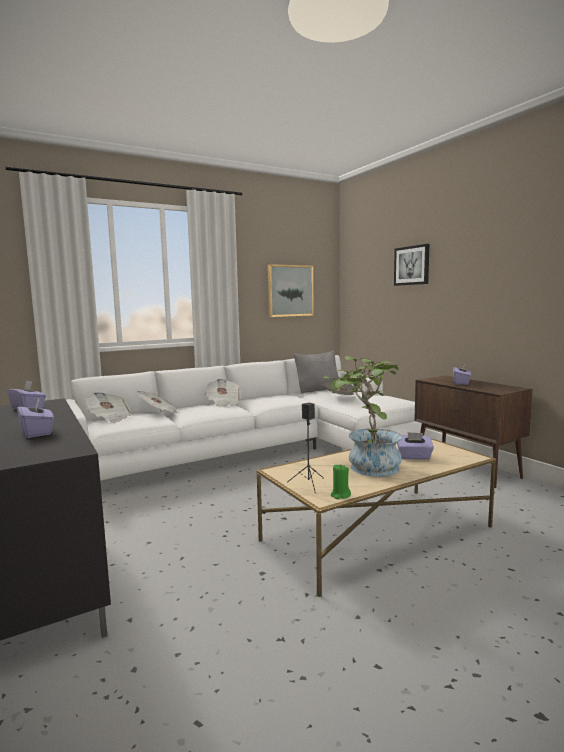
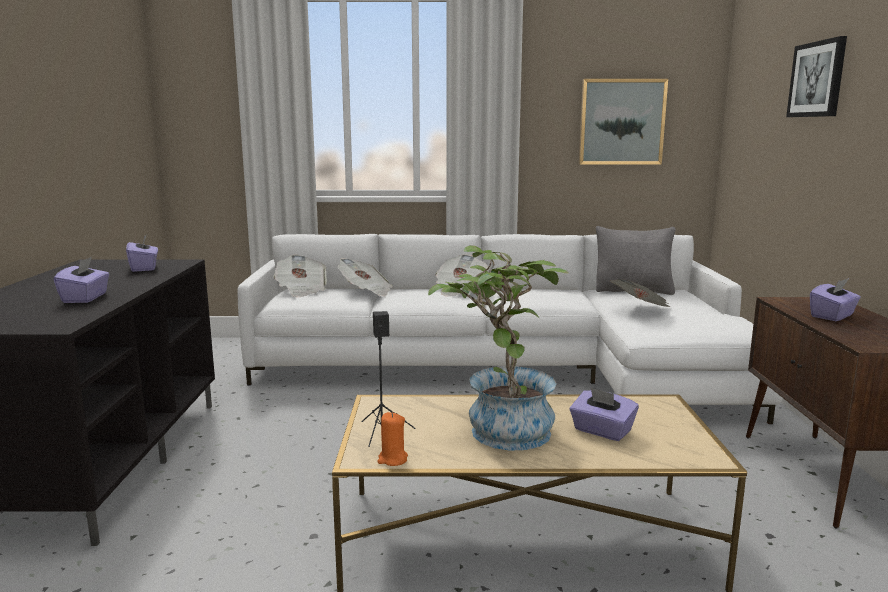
camera: 30 degrees right, 5 degrees up
(340, 495) = (392, 459): green candle -> orange candle

